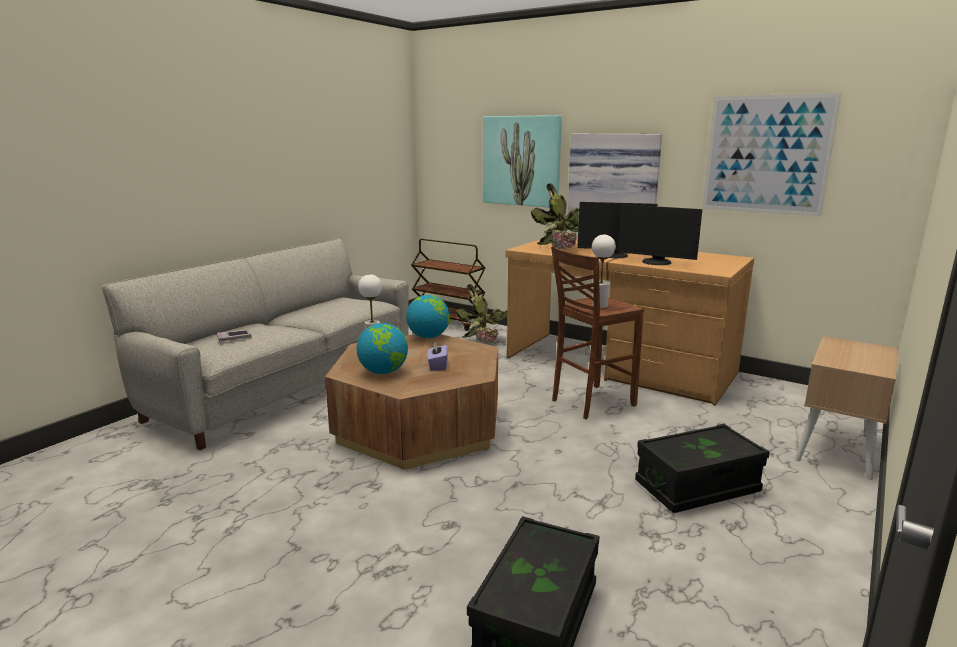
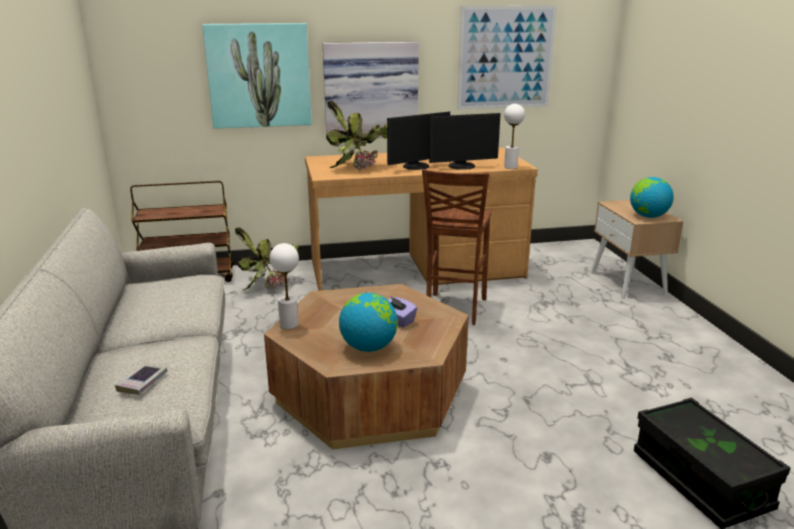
camera: 45 degrees left, 5 degrees up
(428, 337) = (322, 297): globe -> globe (648, 216)
(600, 306) = (459, 217): white table lamp -> white table lamp (510, 167)
(697, 487) = (614, 342): black storage box -> none

